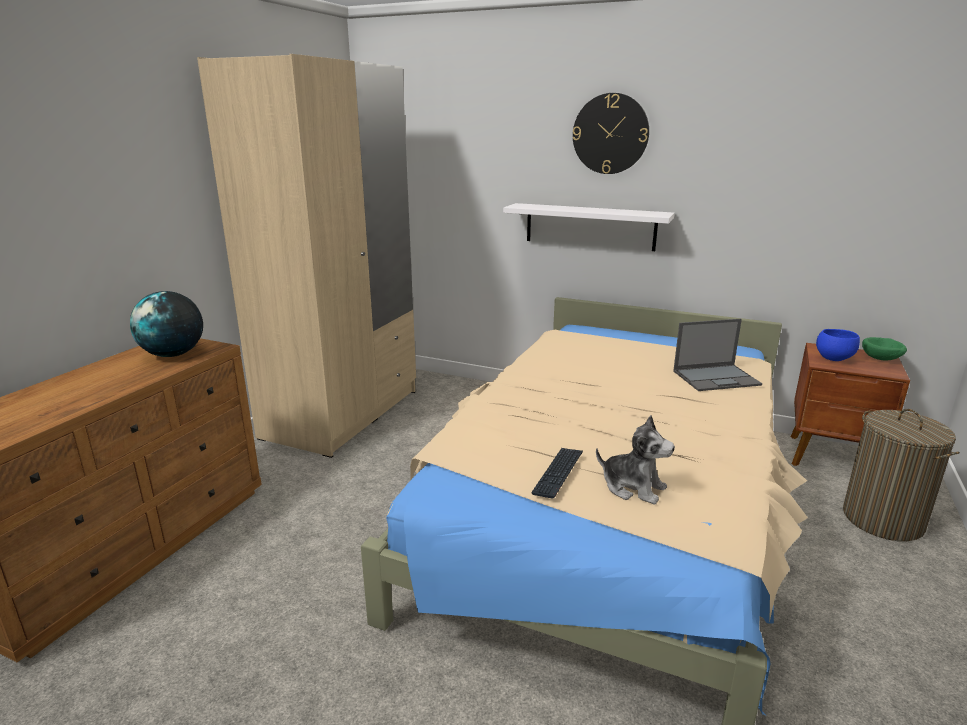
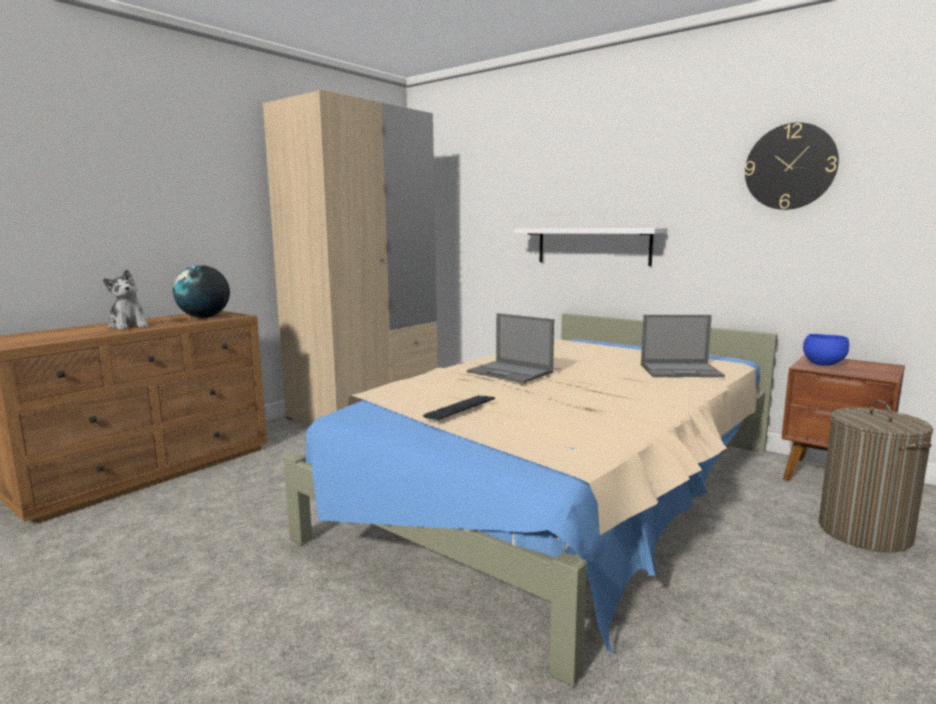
camera: 15 degrees right, 10 degrees down
(561, 400) = (510, 372): none -> laptop
(610, 134) = (608, 160): wall clock -> wall clock (790, 167)
(633, 487) = (522, 423): plush toy -> plush toy (129, 326)
(881, 359) = (880, 367): green bowl -> none

